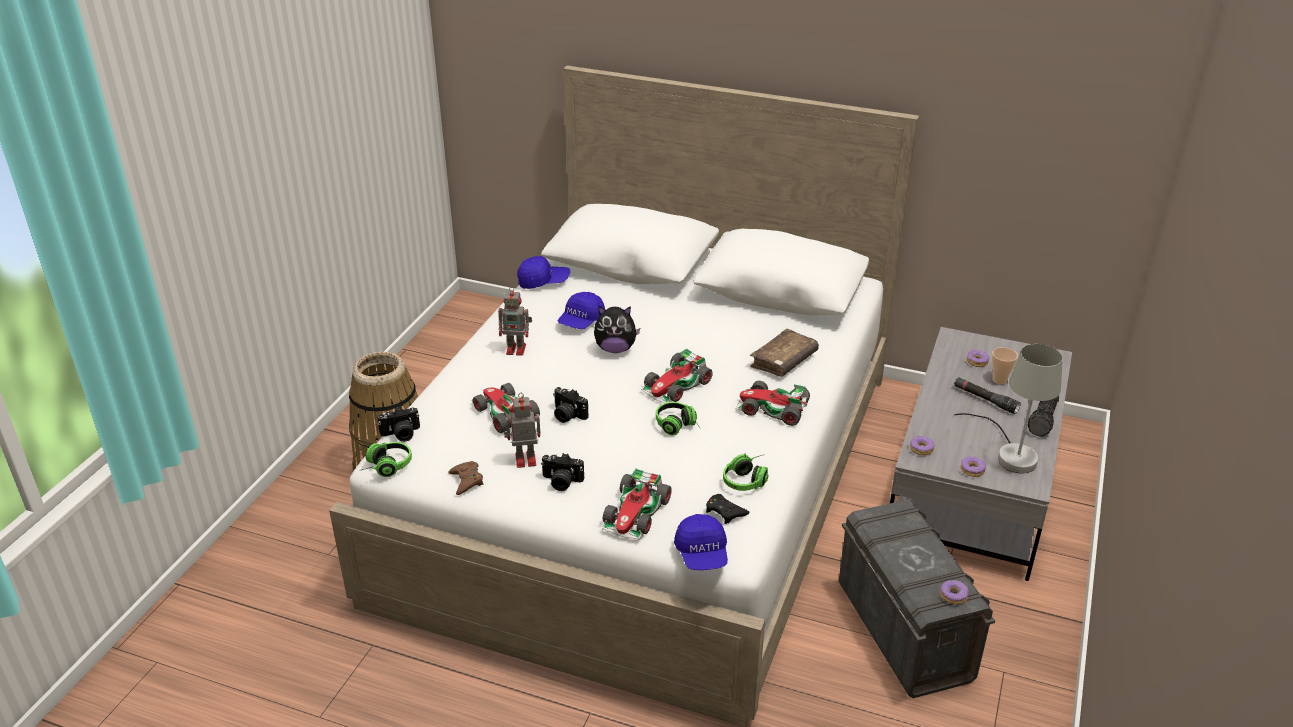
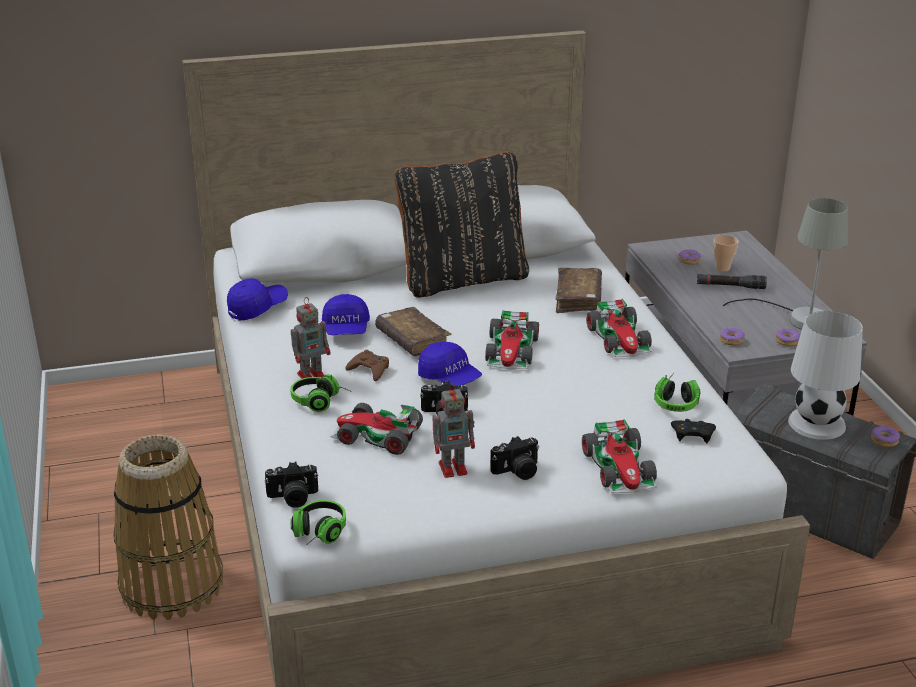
camera: 35 degrees left, 5 degrees down
(401, 434) = (293, 498): camera -> camera turned 45 degrees clockwise
(466, 481) = (422, 510): brown game controller -> brown game controller (369, 369)
(524, 459) = (454, 468): toy robot -> toy robot turned 150 degrees counterclockwise
(615, 349) = (413, 341): plush toy -> brown book
(678, 427) = (560, 383): headphones -> headphones (321, 402)
(702, 554) = (720, 476): blue cap -> blue cap (449, 378)
(715, 311) = (463, 279): none -> black pillow
(772, 409) = (620, 339): toy car -> toy car turned 90 degrees counterclockwise
(910, 553) = (816, 423): none -> white table lamp
(1044, 419) = (789, 285): flashlight -> none

